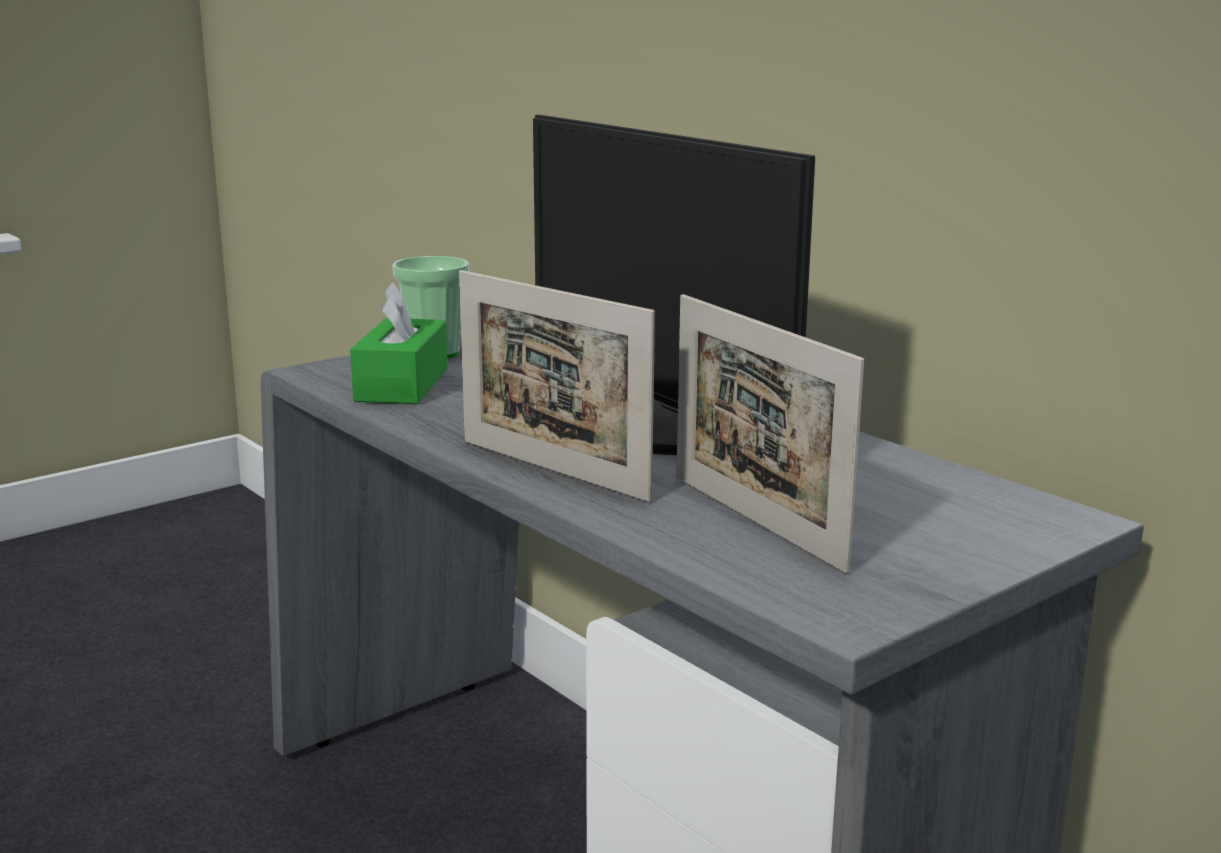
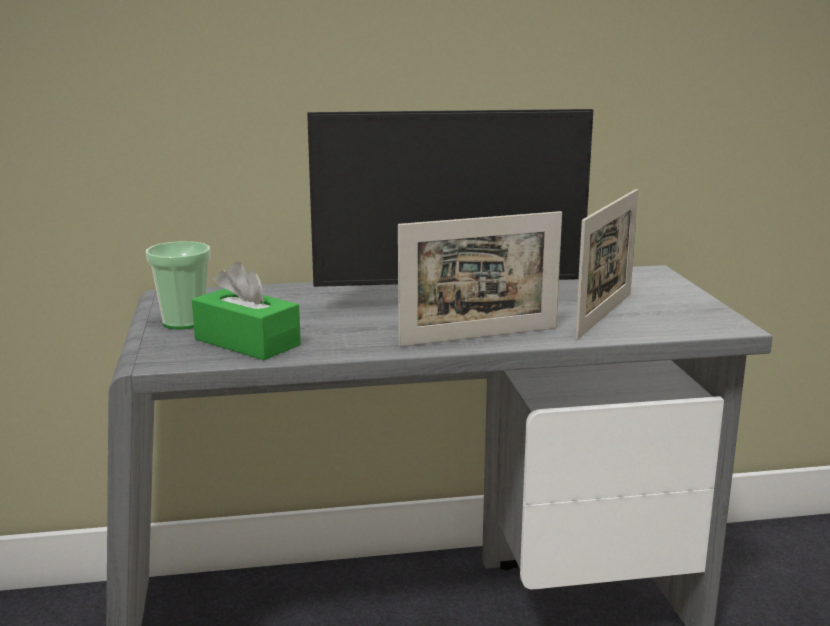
camera: 60 degrees left, 0 degrees up
(755, 521) = (604, 315): picture frame -> picture frame turned 60 degrees counterclockwise

